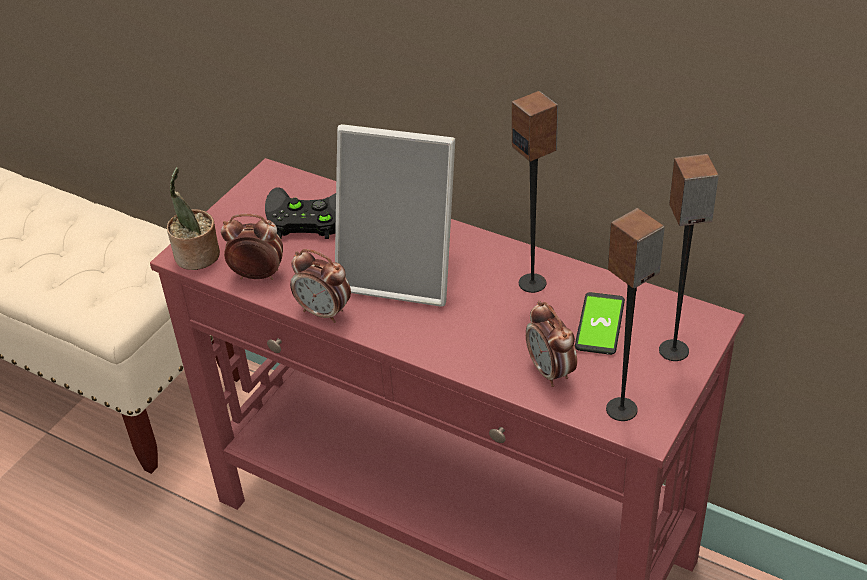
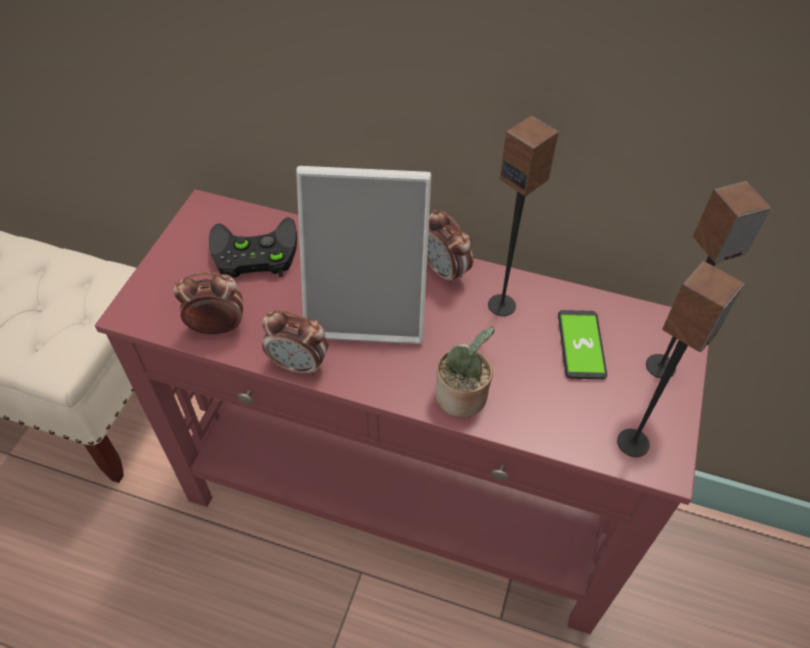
camera: 15 degrees left, 10 degrees up
(197, 257) = (146, 313): potted plant -> potted plant (463, 398)
(550, 372) = (550, 407): alarm clock -> alarm clock (445, 272)

